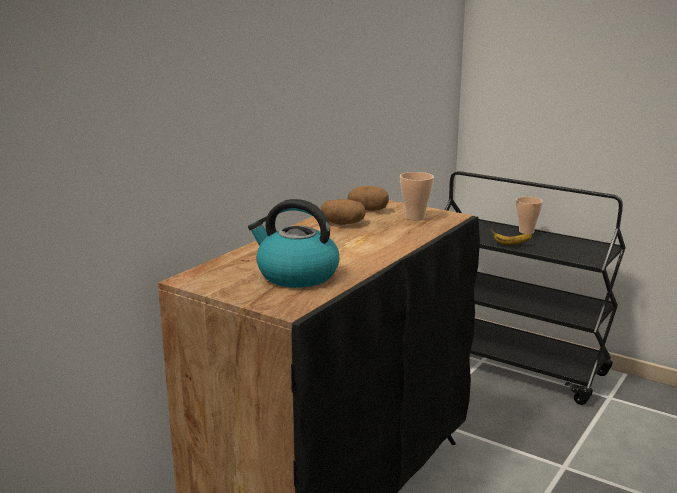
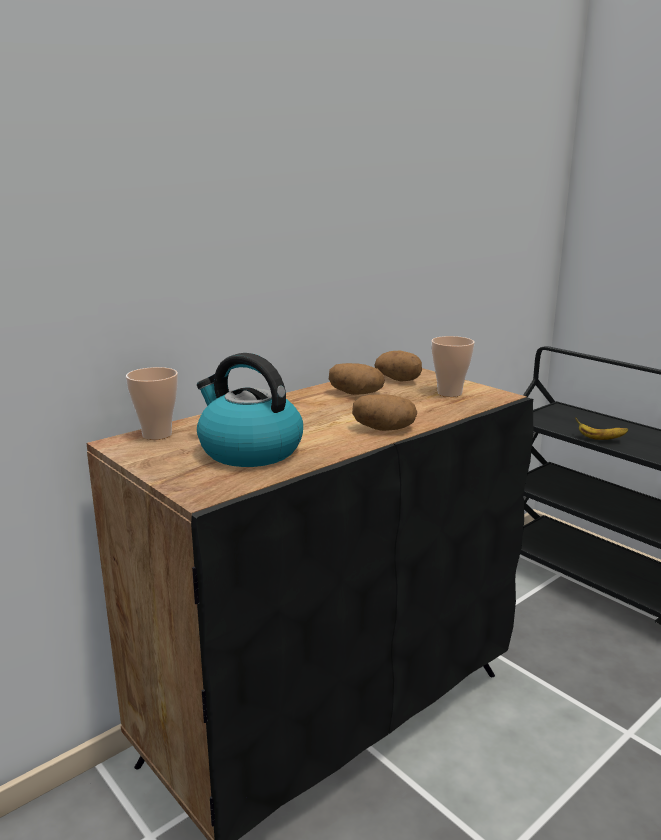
camera: 15 degrees right, 0 degrees up
(385, 249) = (384, 429): none -> potato
(526, 231) = (626, 425): cup -> cup (157, 435)

